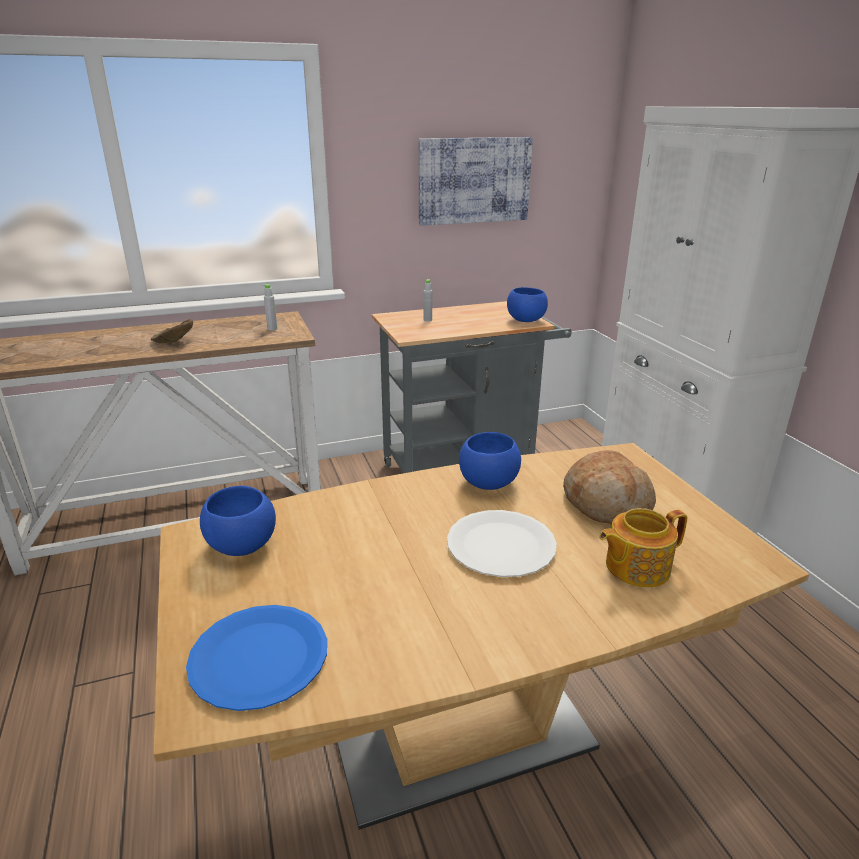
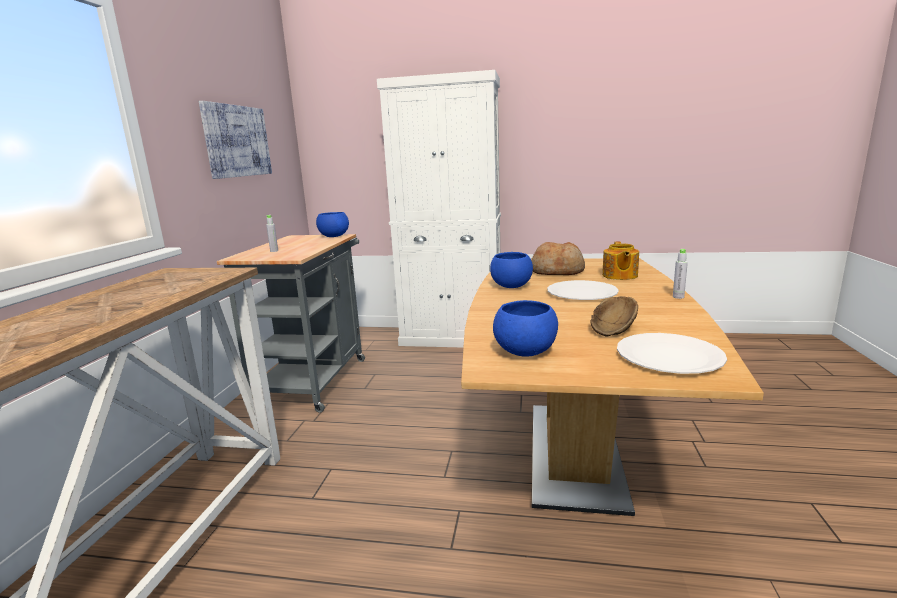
camera: 60 degrees left, 10 degrees down
(173, 342) = (118, 308): brown bowl -> brown bowl (611, 330)
(258, 658) = (669, 356): blue plate -> white plate
(272, 329) = (191, 275): grey bottle -> grey bottle (678, 297)

